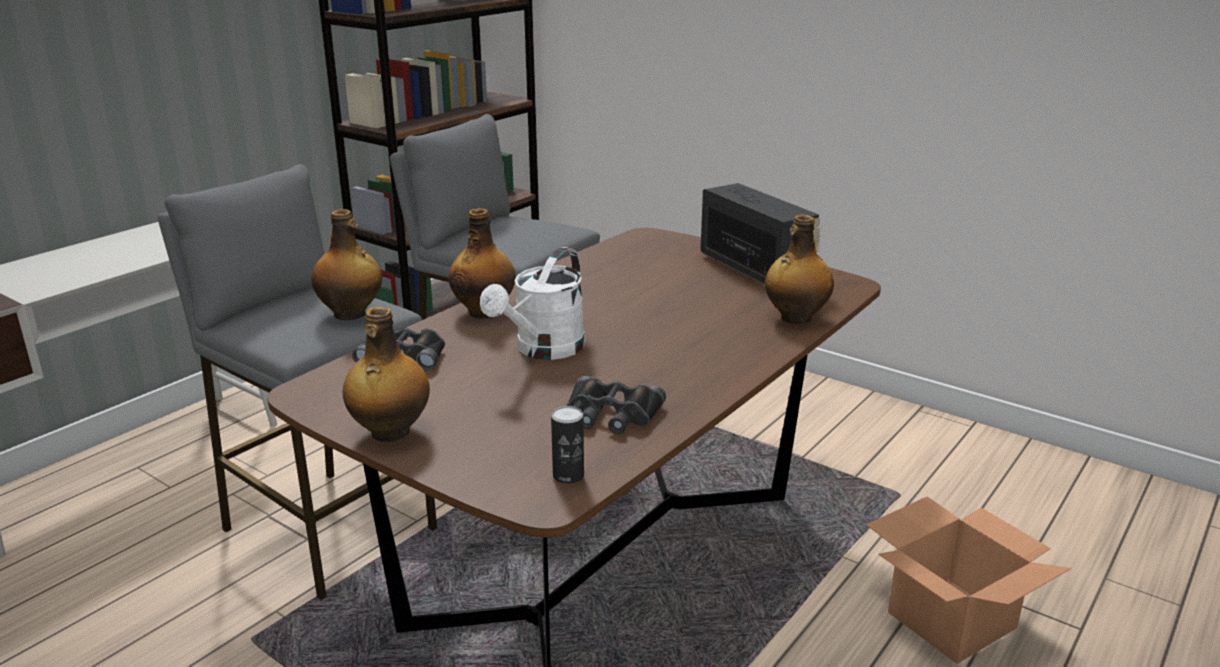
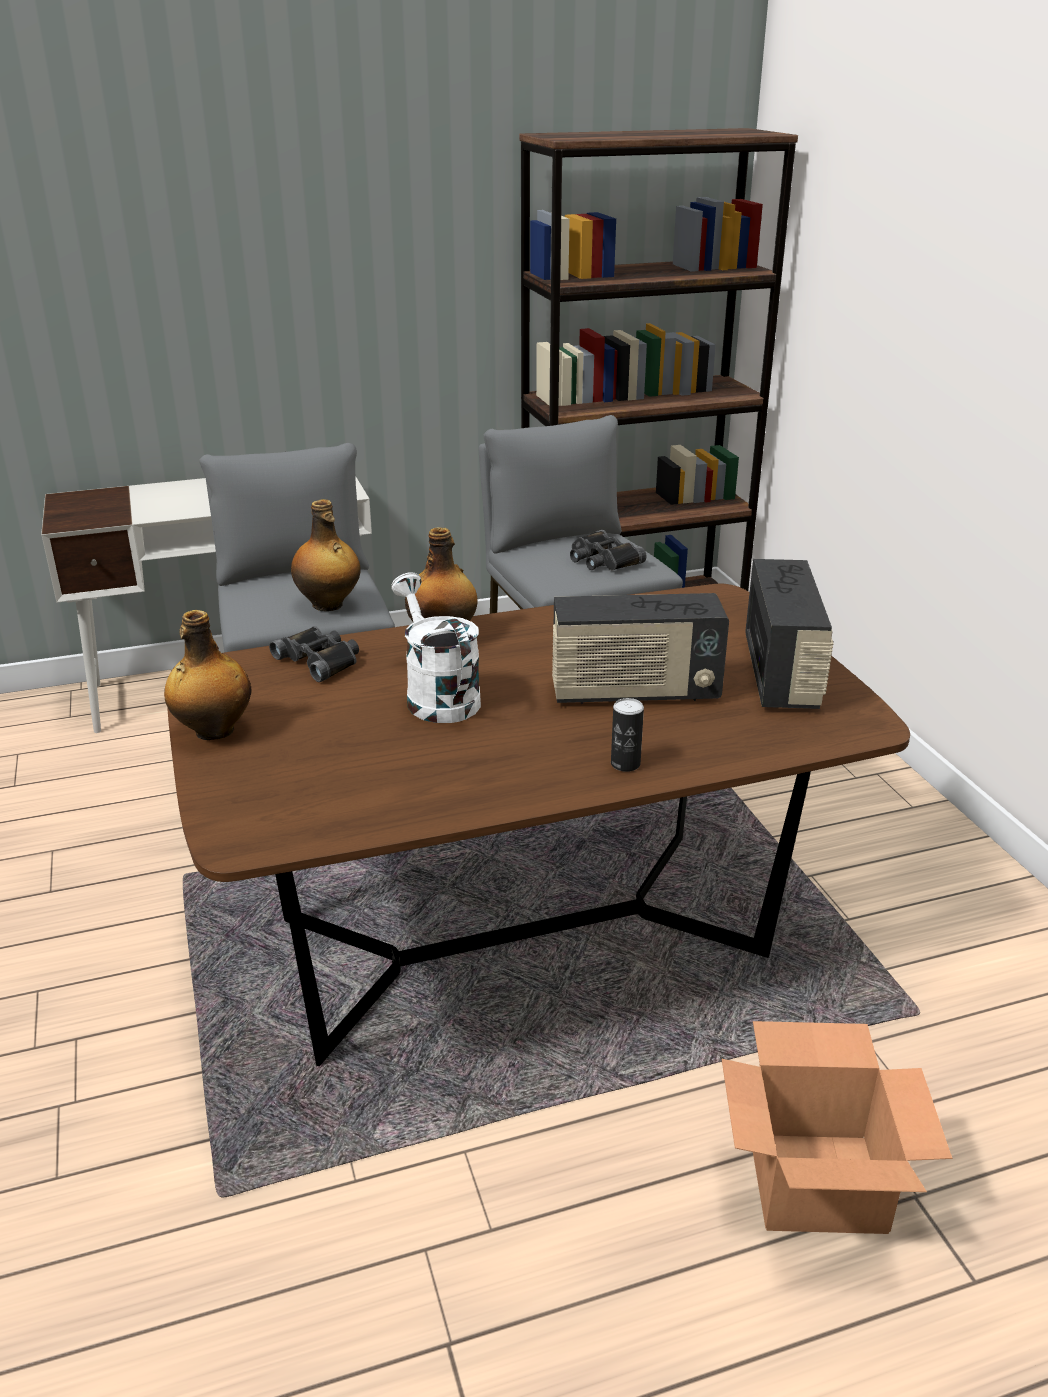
camera: 35 degrees right, 5 degrees up
(543, 350) = (437, 696): white watering can -> white watering can turned 90 degrees clockwise
(568, 476) = (285, 829): can -> can (625, 764)
(611, 414) = (402, 784): black binoculars -> black binoculars (602, 559)
(681, 307) = (634, 693): none -> radio
(795, 318) = (738, 746): bottle -> none

